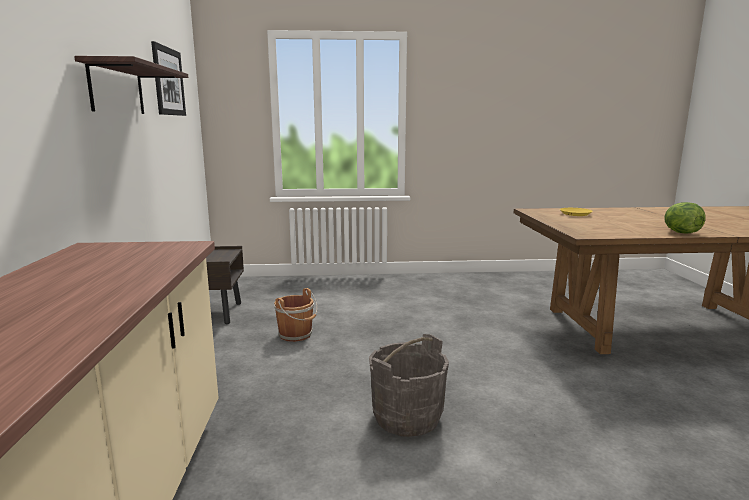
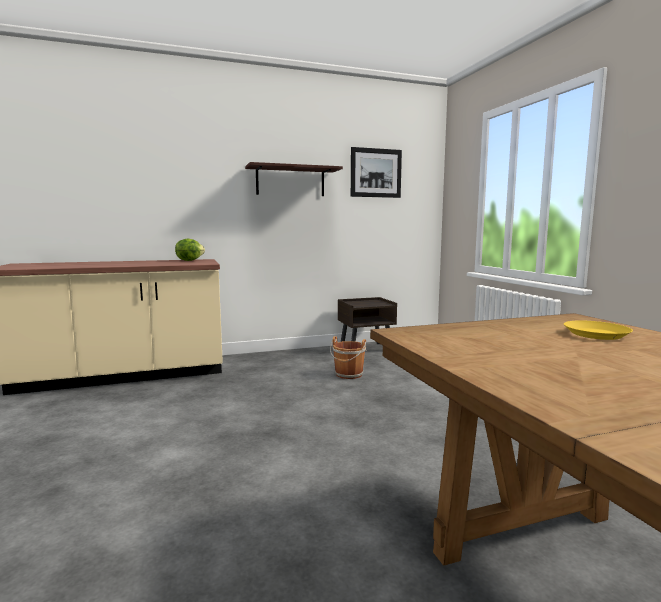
camera: 75 degrees right, 5 degrees down
(407, 417) = (229, 425): grey bucket -> none
(680, 232) = (521, 384): lettuce -> lettuce (189, 260)

